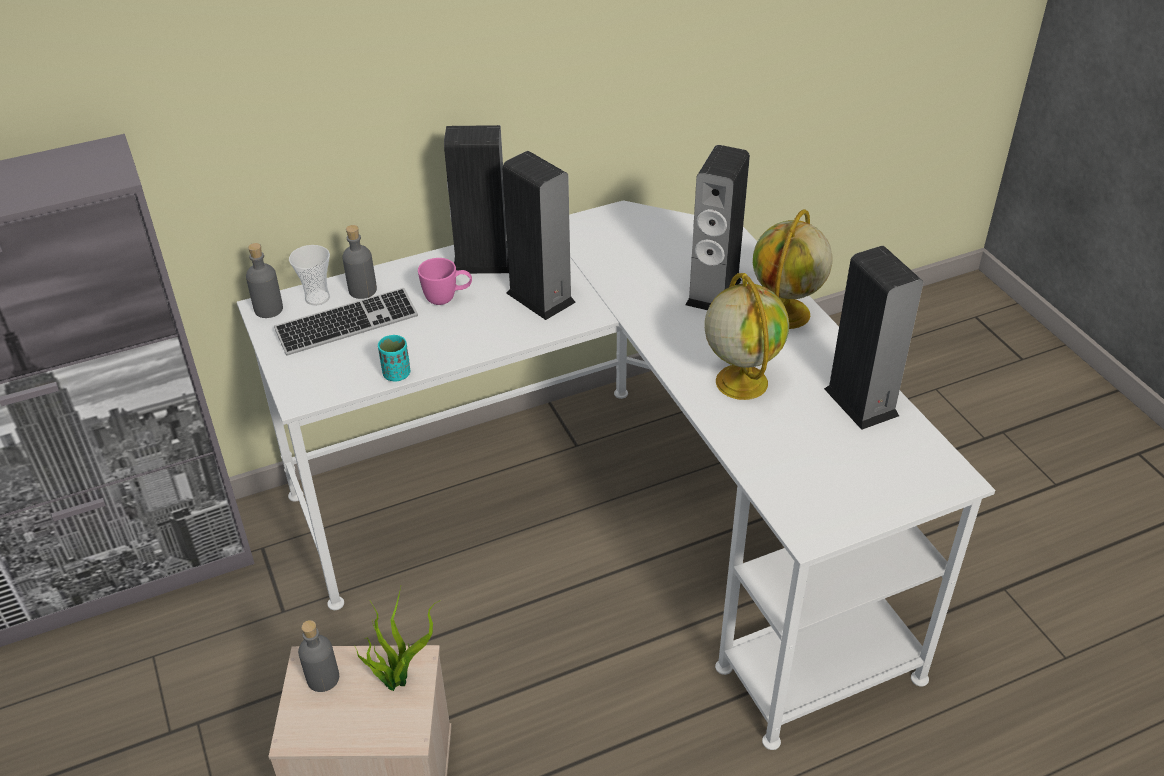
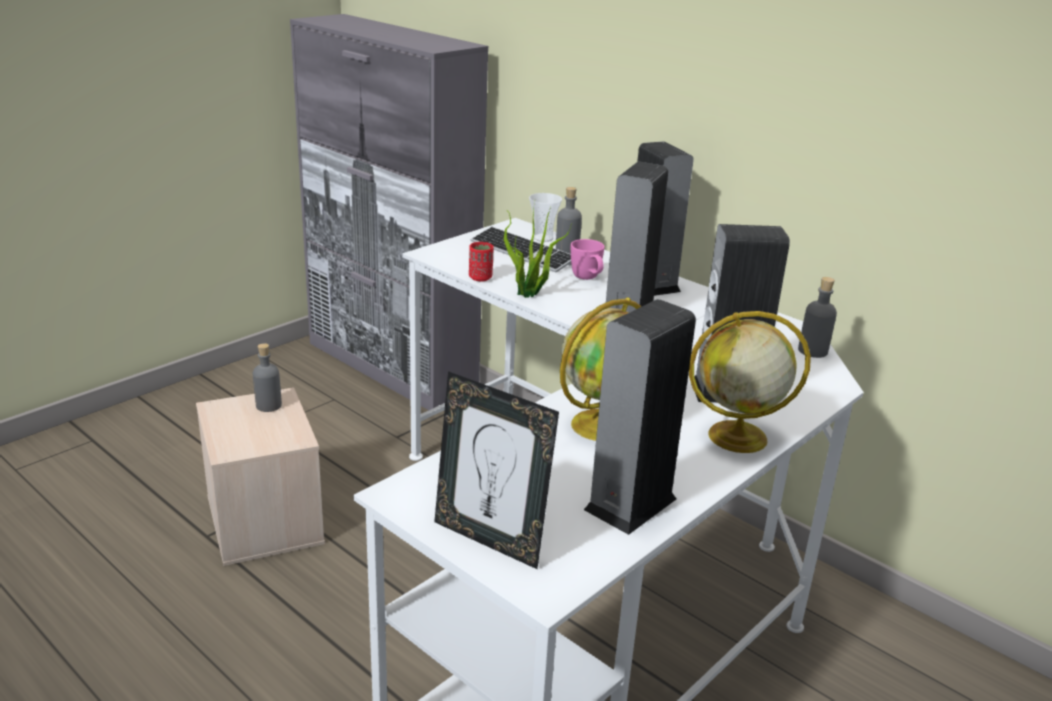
camera: 65 degrees right, 15 degrees down
(268, 309) = (515, 227): grey bottle -> grey bottle (813, 351)
(396, 374) = (480, 278): turquoise cup -> red cup
(399, 678) = (279, 436): potted plant -> potted plant (529, 294)
(887, 492) = (490, 539): none -> picture frame

